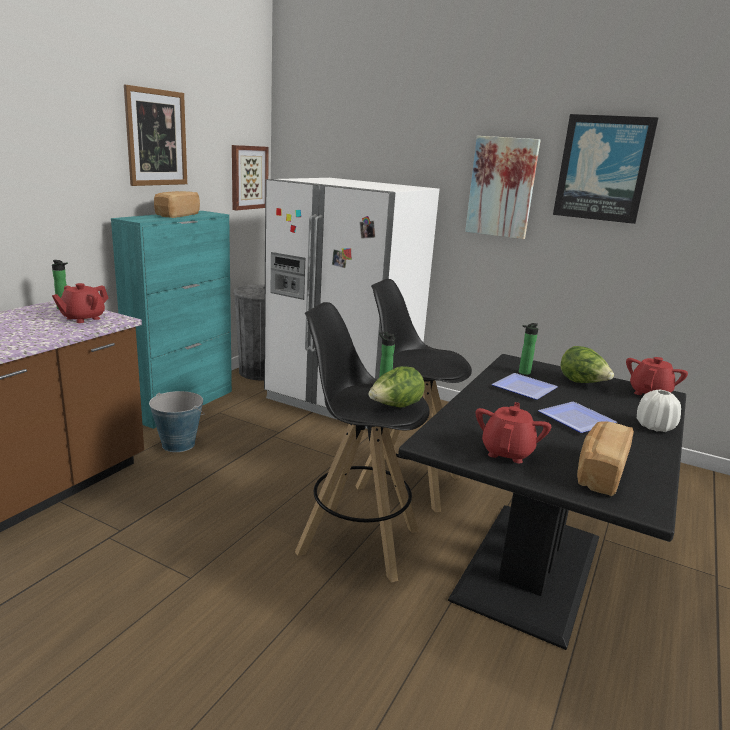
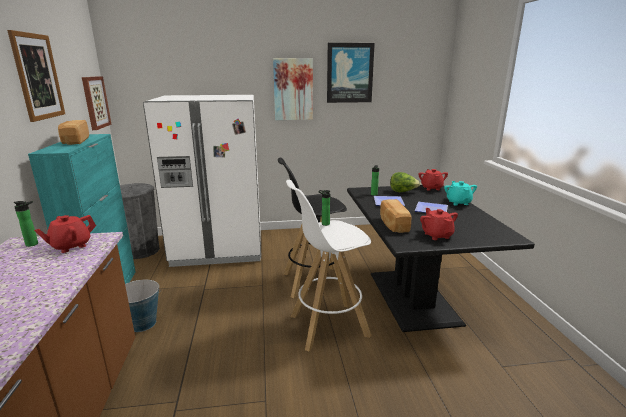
camera: 35 degrees left, 0 degrees up
(82, 318) = (71, 246): red teapot -> red teapot turned 45 degrees clockwise
(357, 540) = (328, 326): black stool -> white stool
(395, 407) = (351, 233): lettuce -> none
(599, 473) = (478, 230): bread -> bread (393, 224)
(654, 427) = (458, 202): white vase -> turquoise teapot

